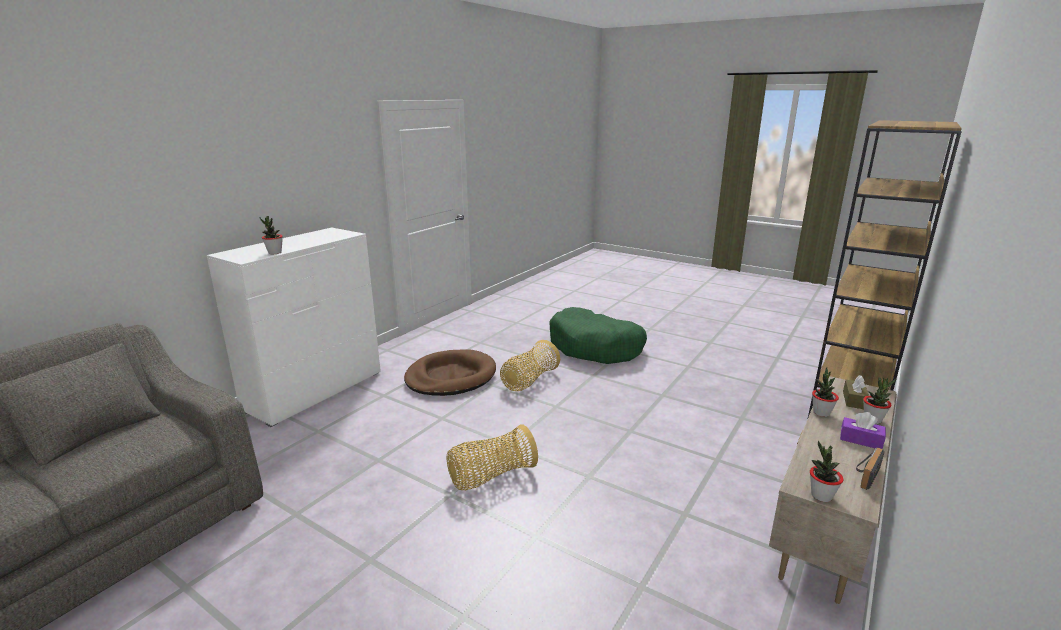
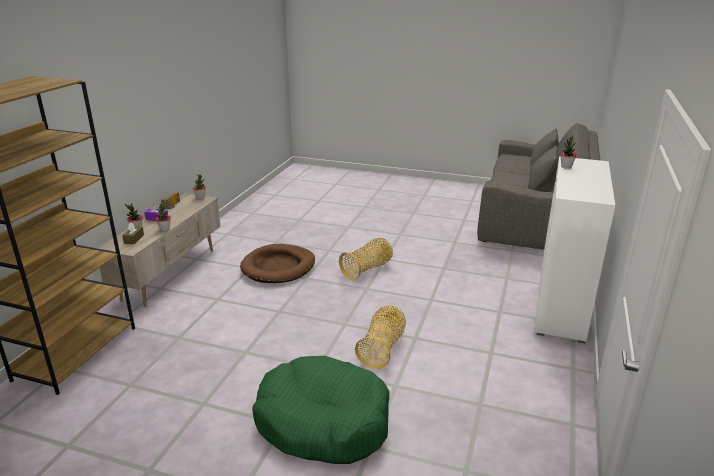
camera: 165 degrees right, 5 degrees up
(451, 377) = (462, 341): brown dog bed -> brown dog bed (278, 267)

